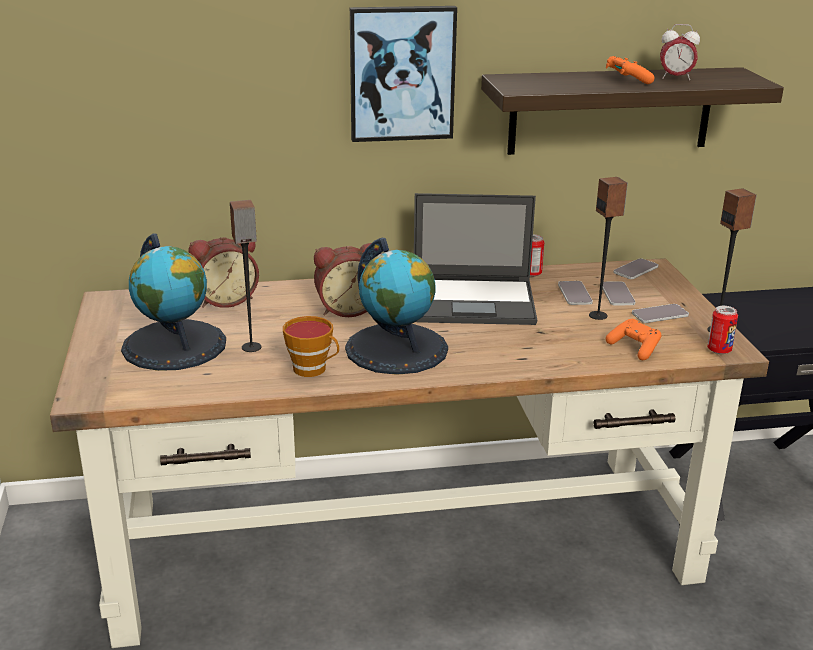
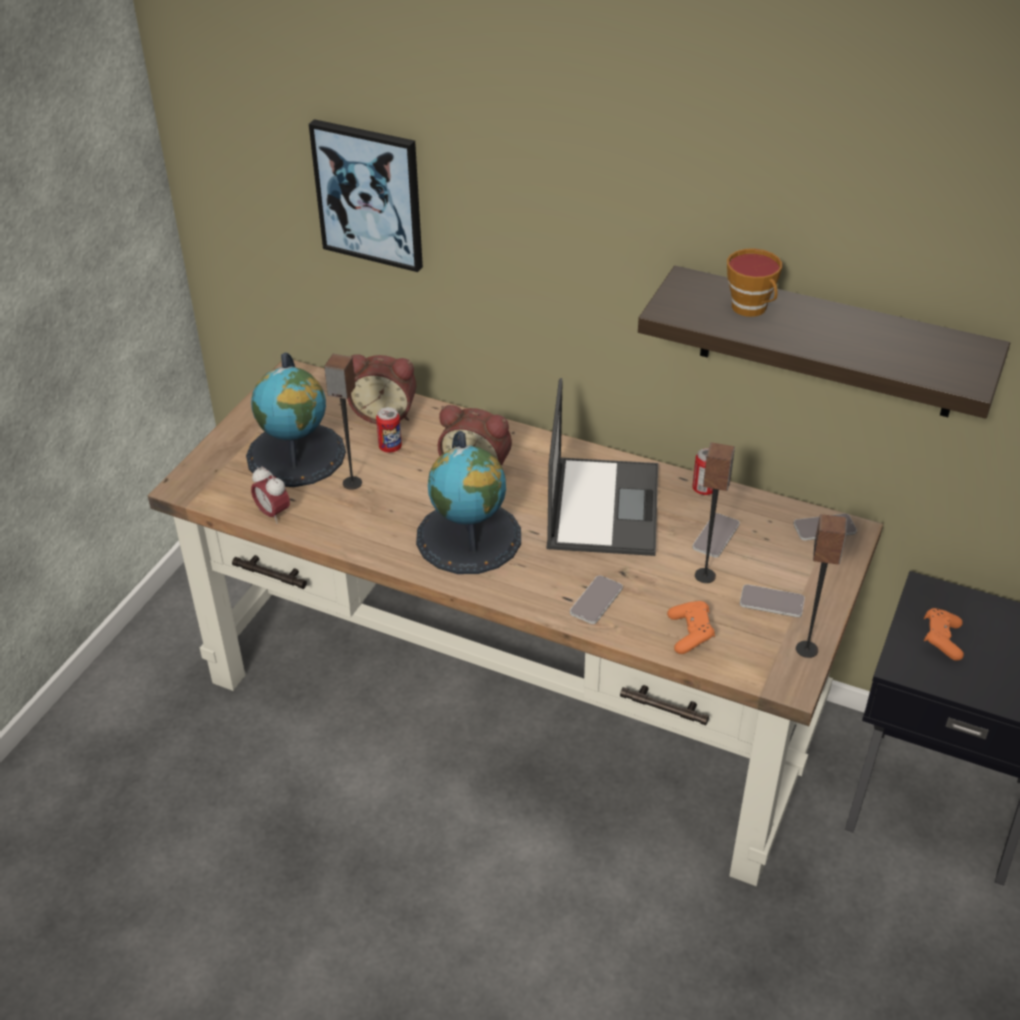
camera: 35 degrees right, 15 degrees up
(313, 369) = (376, 532): cup -> cup (752, 309)
(402, 73) = (586, 242): picture -> picture (369, 194)
(474, 301) = (603, 506): laptop -> laptop turned 120 degrees counterclockwise
(617, 294) = (760, 555): phone -> phone (596, 600)
(627, 80) = (816, 328): orange game controller -> orange game controller (941, 640)
(675, 78) = (881, 342): alarm clock -> alarm clock (273, 513)
(719, 350) = (774, 676): can -> can (390, 447)

